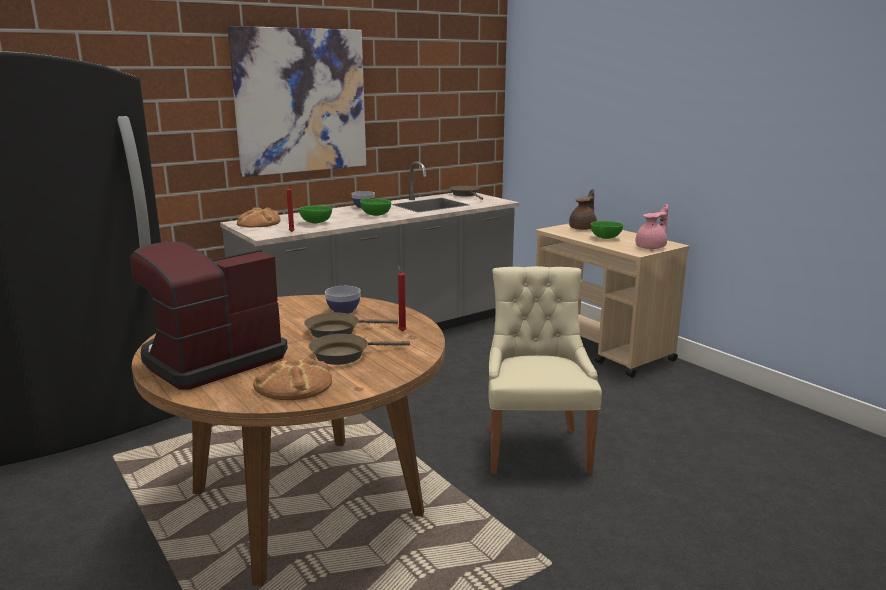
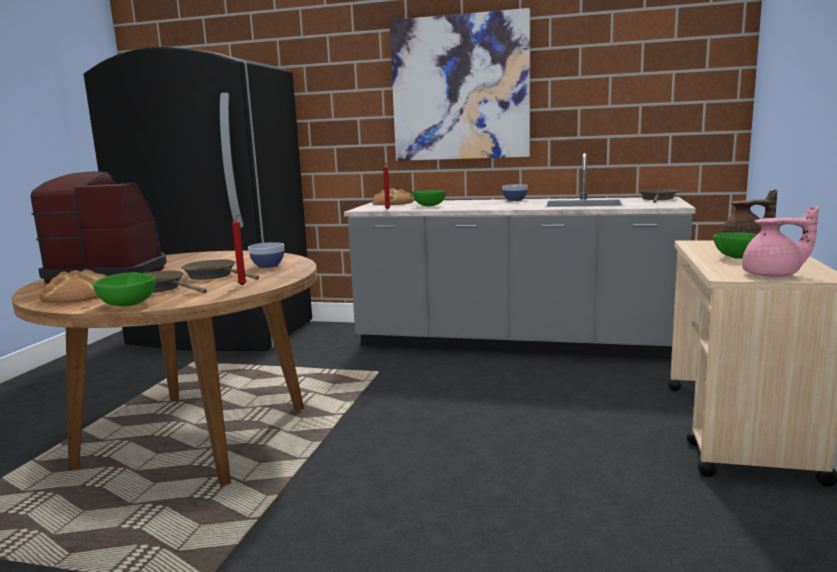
camera: 50 degrees right, 5 degrees down
(375, 215) = (497, 205): green bowl -> green bowl (129, 304)
(536, 447) = (424, 488): beige chair -> none

